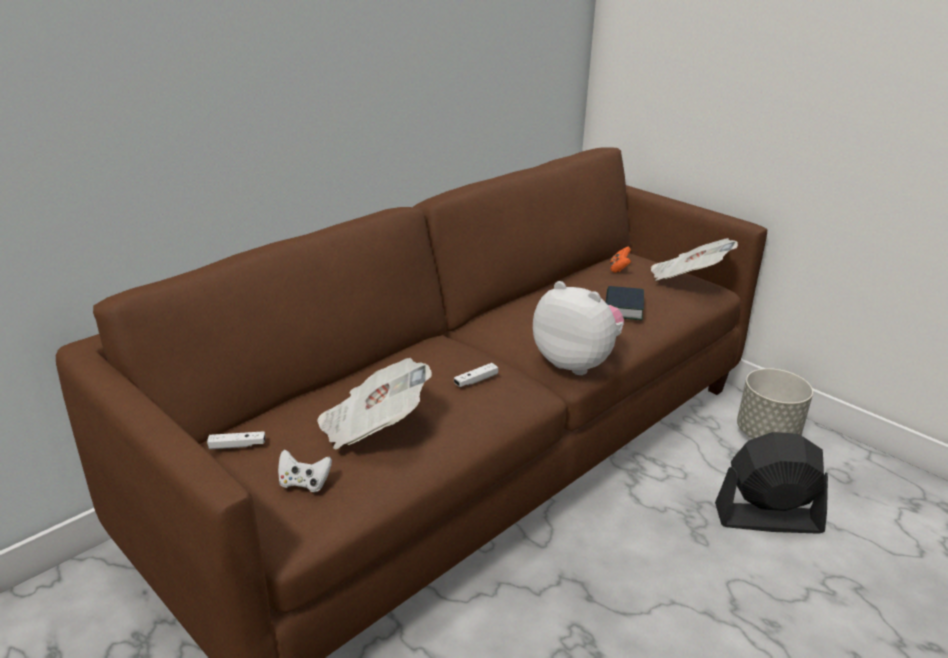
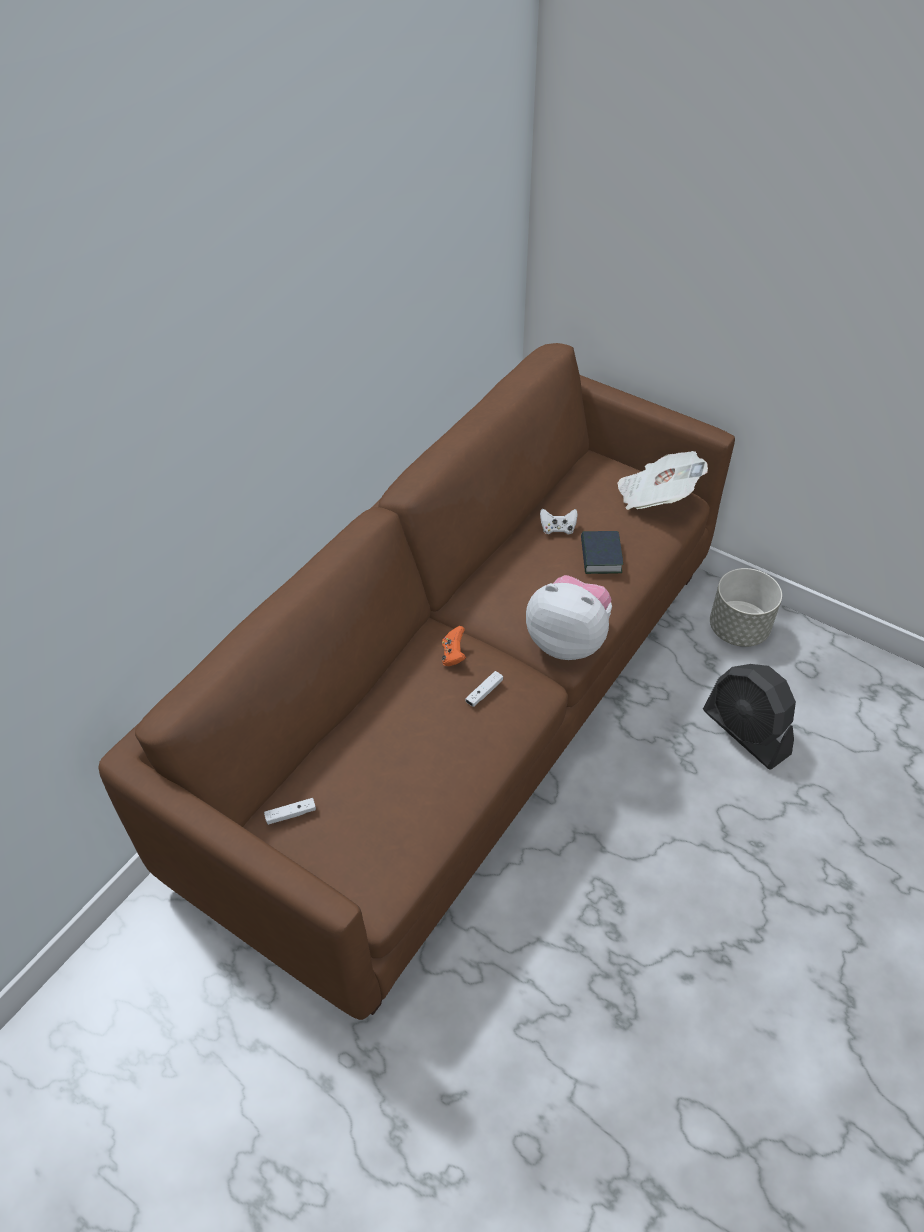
camera: 10 degrees left, 20 degrees up
(304, 483) = (367, 846): white game controller -> white game controller (557, 529)
(373, 427) = (406, 770): newspaper -> none
(619, 269) = (585, 491): orange game controller -> orange game controller (453, 655)
(767, 518) = (746, 732): black fan -> black fan turned 120 degrees counterclockwise

